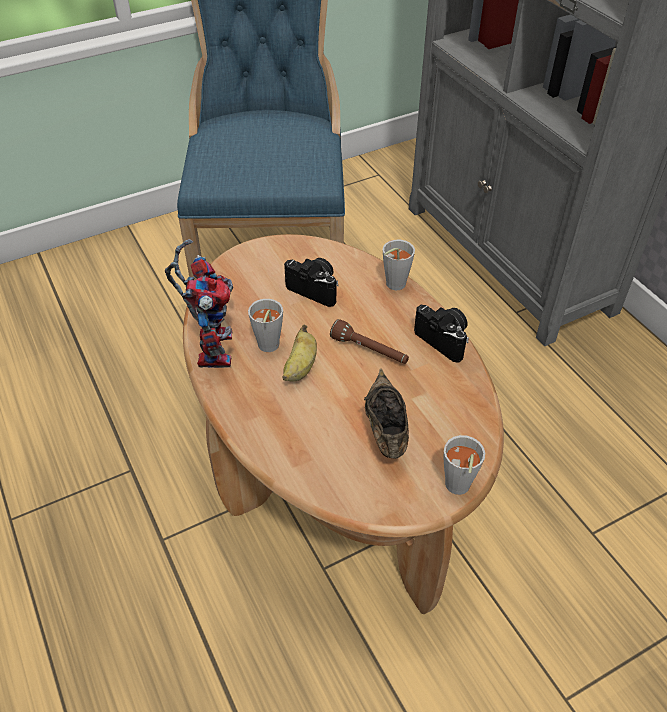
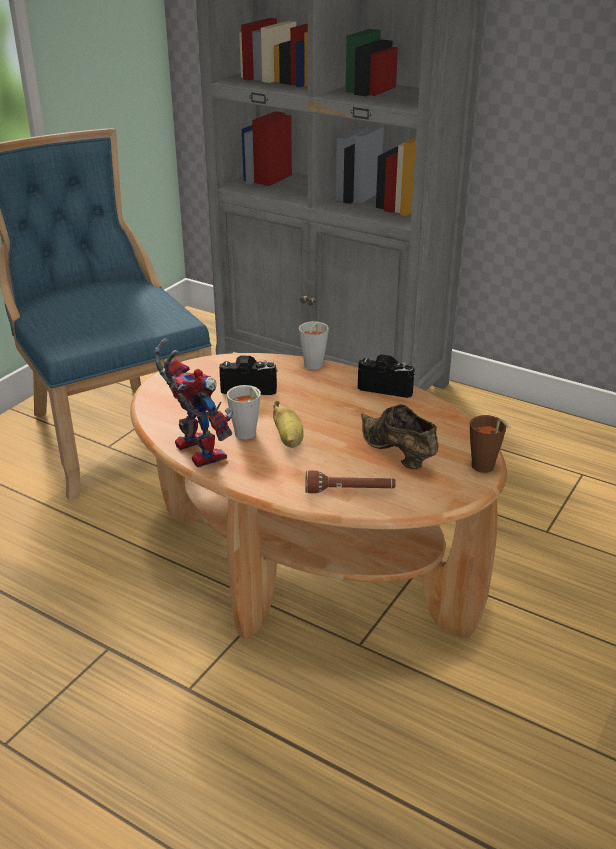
camera: 30 degrees left, 15 degrees down
(369, 351) = (335, 411): brown flashlight -> brown flashlight (350, 491)
(456, 489) = (485, 469): grey cup -> brown cup

